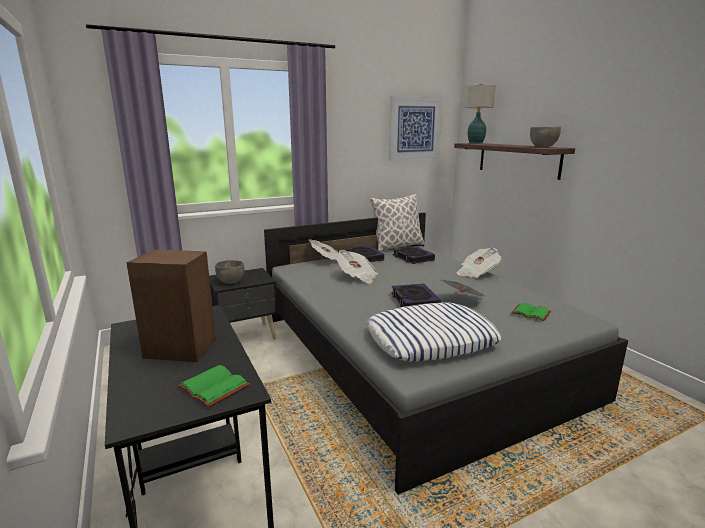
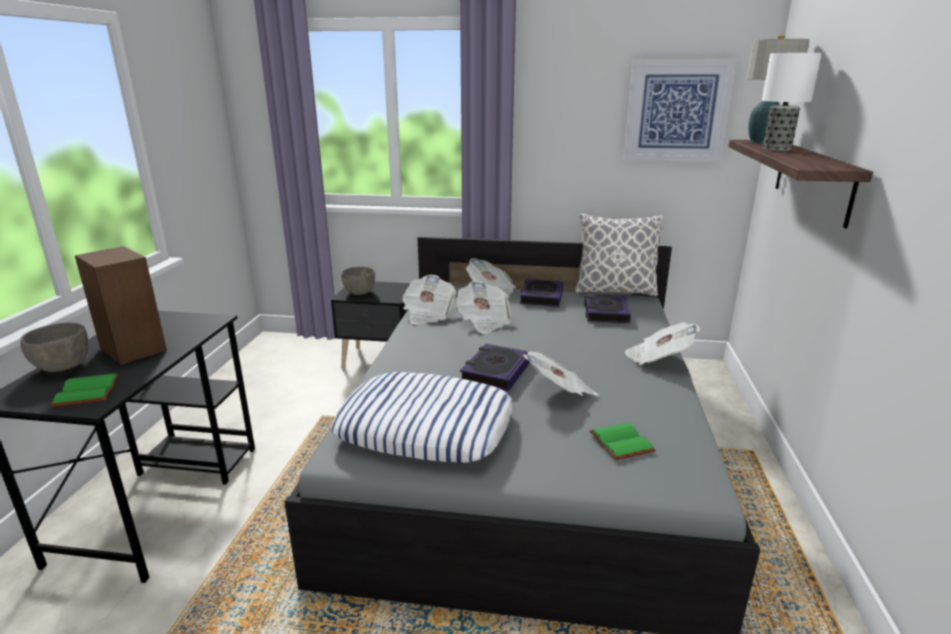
camera: 35 degrees right, 5 degrees up
(313, 282) = (428, 314): none -> newspaper
(497, 144) = (776, 149): none -> table lamp
(543, 147) = (821, 162): grey bowl -> grey bowl (62, 367)

